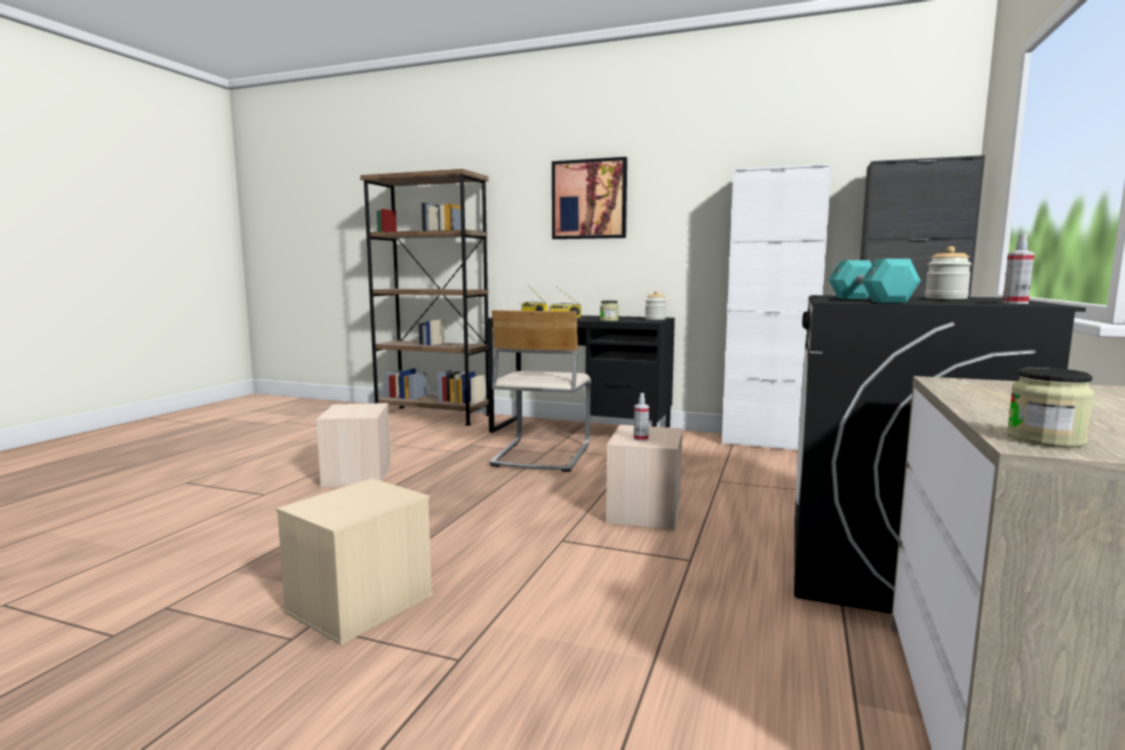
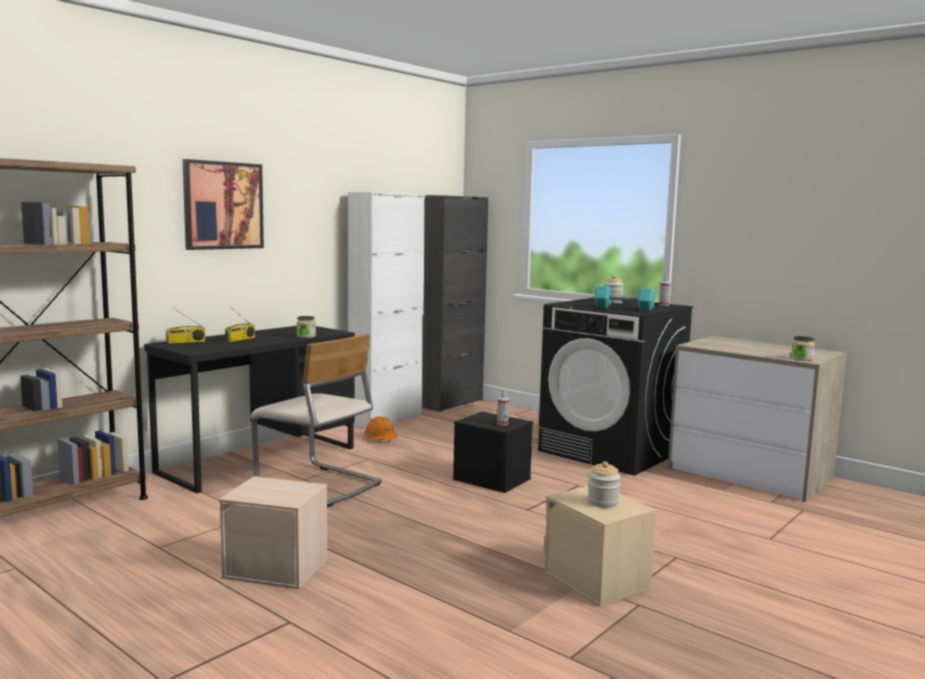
camera: 70 degrees left, 0 degrees up
(643, 510) = (490, 479): beige storage box -> black storage box
(655, 319) = (316, 328): jar -> jar (603, 502)
(701, 451) = (380, 438): none -> orange hard hat

